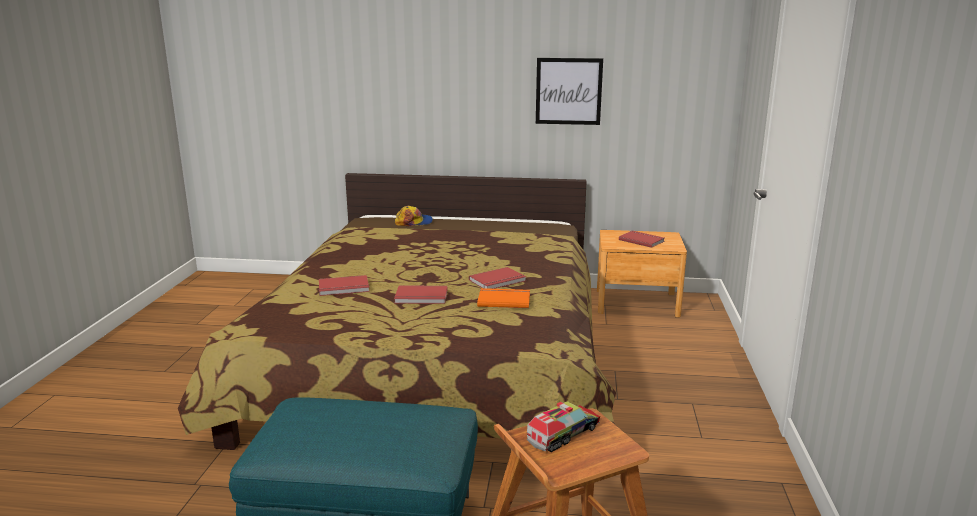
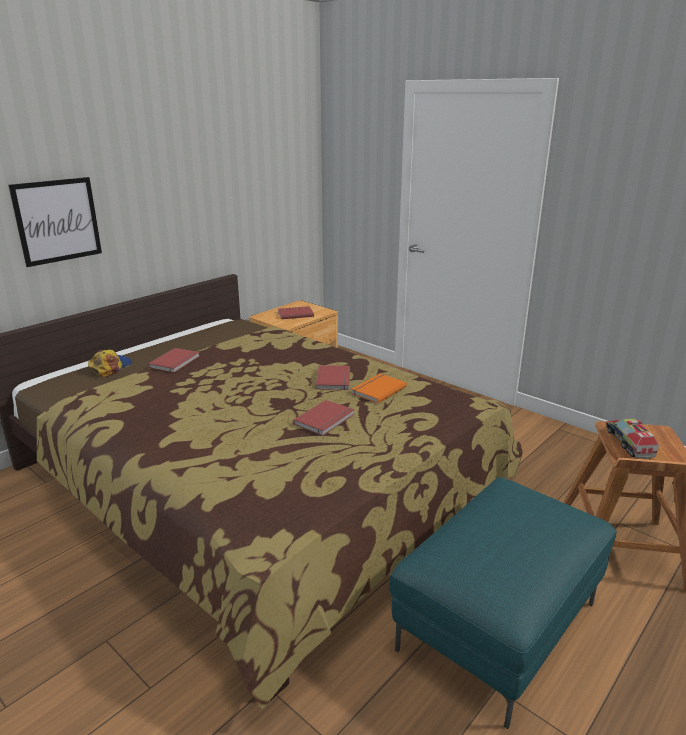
camera: 55 degrees left, 5 degrees up
(344, 288) = (246, 449): red book -> red book (176, 362)
(568, 91) = (206, 190): picture -> picture (57, 221)

